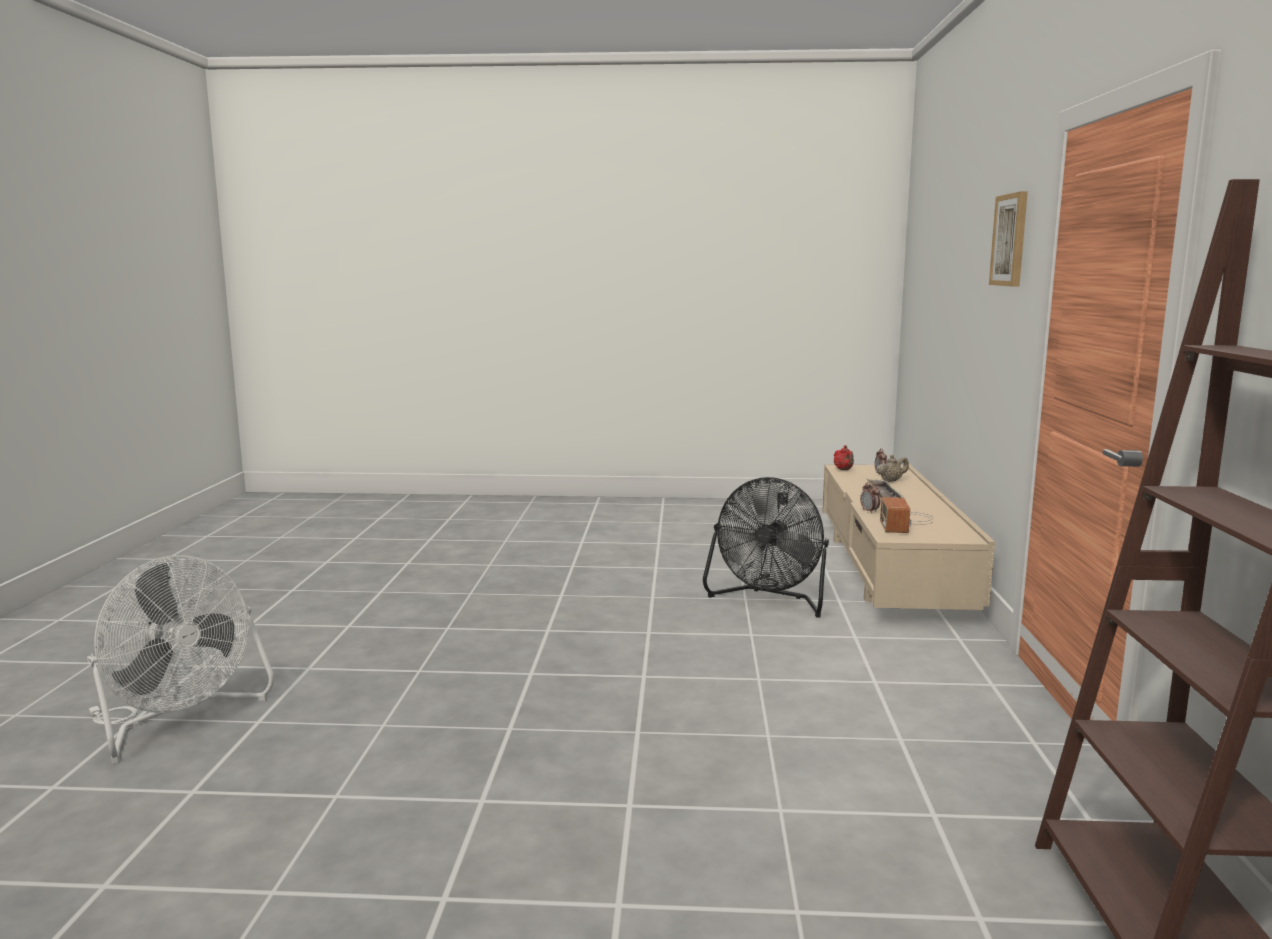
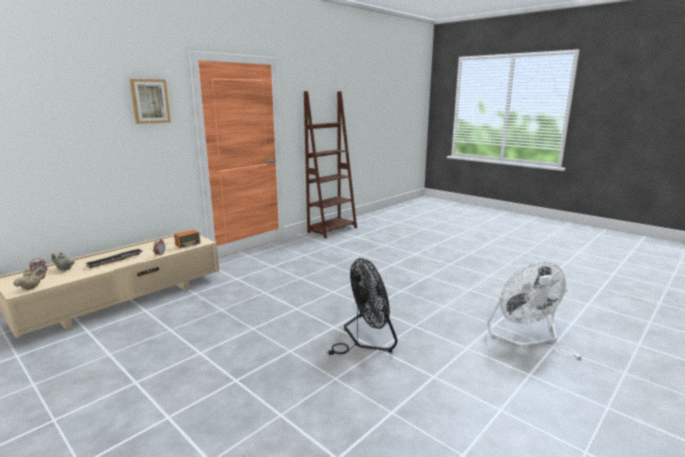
camera: 140 degrees left, 5 degrees up
(767, 598) = (214, 305): black fan -> black fan (362, 336)
(843, 470) = (31, 287): red teapot -> beige teapot

